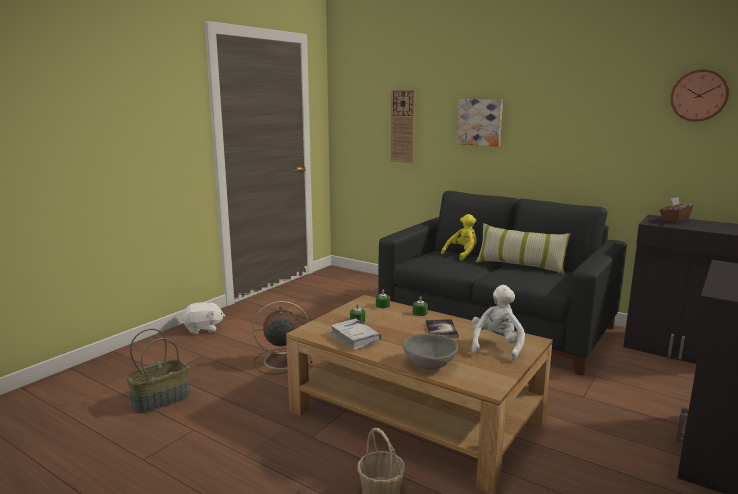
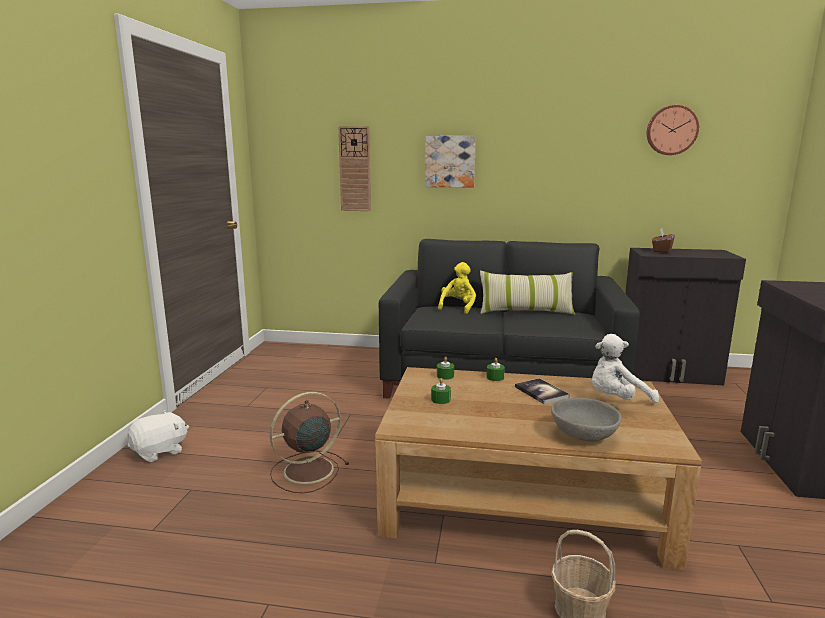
camera: 25 degrees left, 0 degrees up
(161, 399) = (178, 572): basket -> none
(355, 338) = (466, 422): white book -> none
(496, 346) = (617, 400): white plush toy -> white plush toy turned 105 degrees counterclockwise

